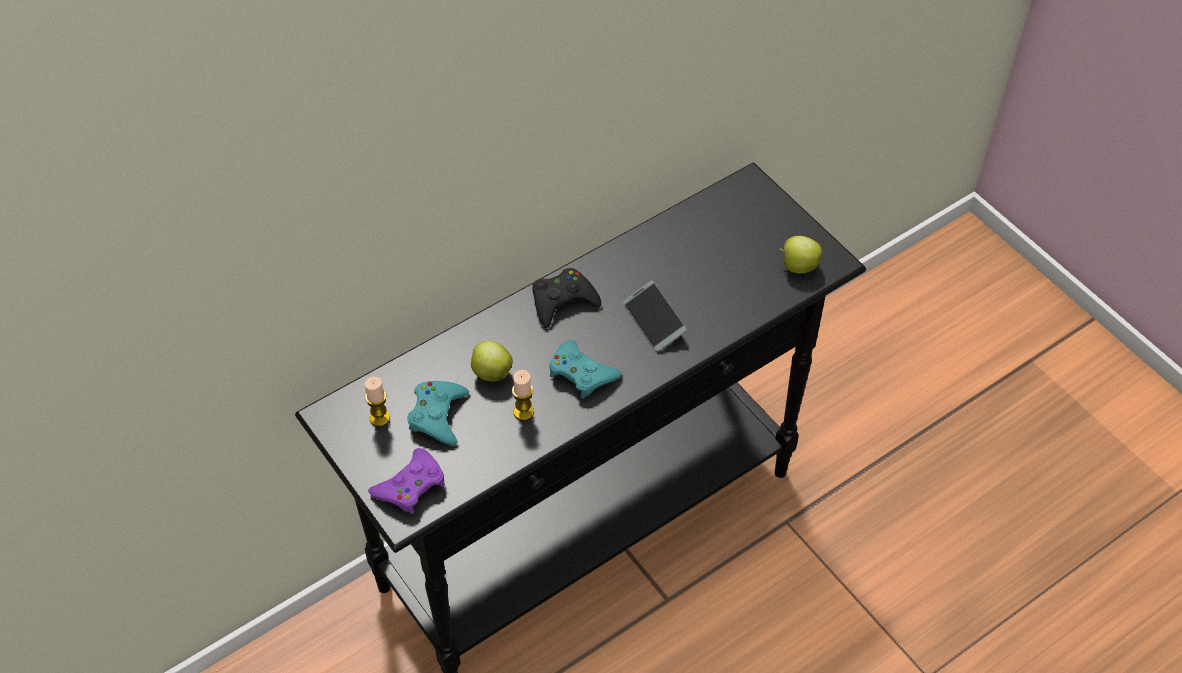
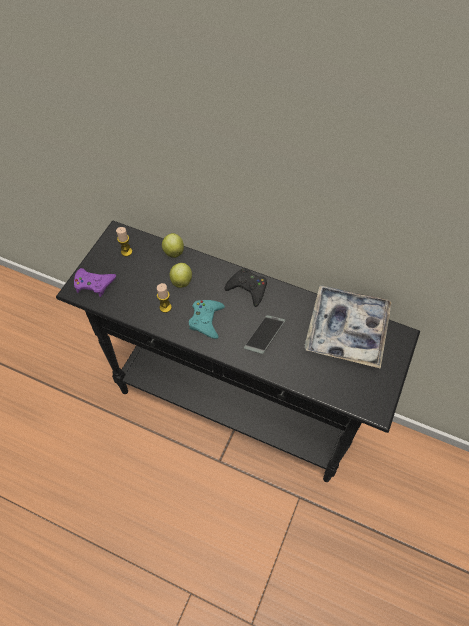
camera: 60 degrees right, 5 degrees up
(438, 415) = (141, 273): turquoise game controller -> none
(704, 231) = (346, 330): none -> tray
(798, 266) = (358, 391): apple -> apple (173, 252)

